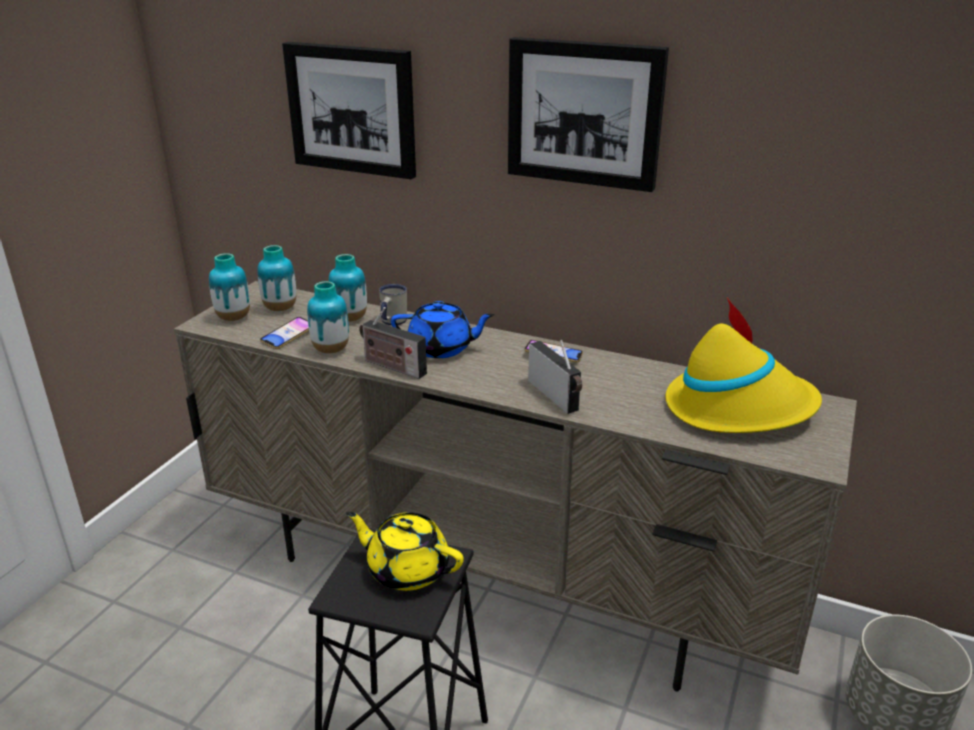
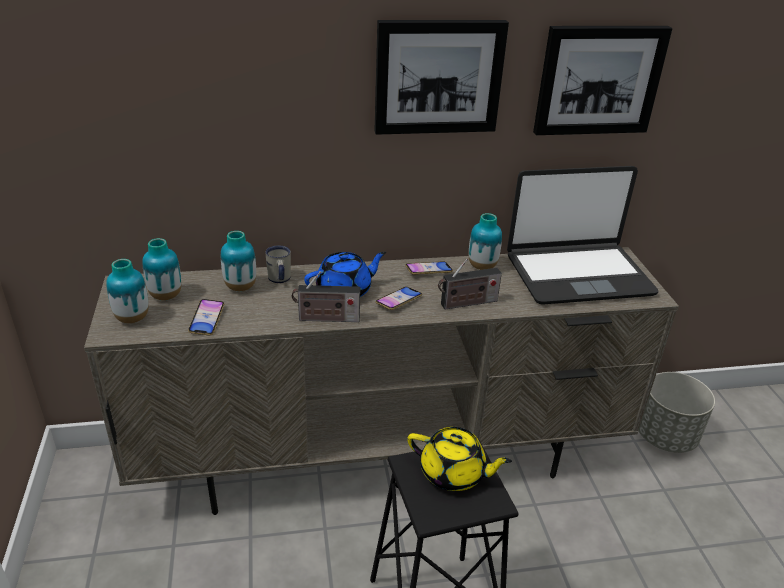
camera: 35 degrees left, 5 degrees up
(331, 349) = (259, 320): vase -> vase (482, 266)
(352, 109) = (213, 97): picture -> picture (598, 80)
(407, 569) = (453, 473): yellow teapot -> yellow teapot turned 150 degrees counterclockwise
(484, 373) = (398, 301): none -> phone
(555, 397) = (466, 303): radio -> radio turned 135 degrees clockwise
(738, 408) = (577, 274): yellow hat -> laptop

